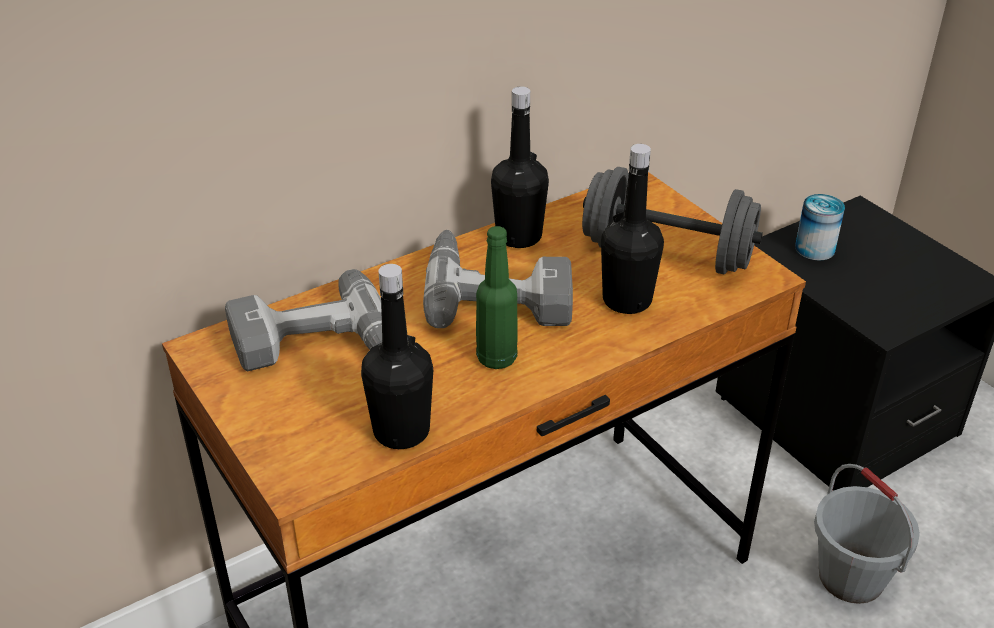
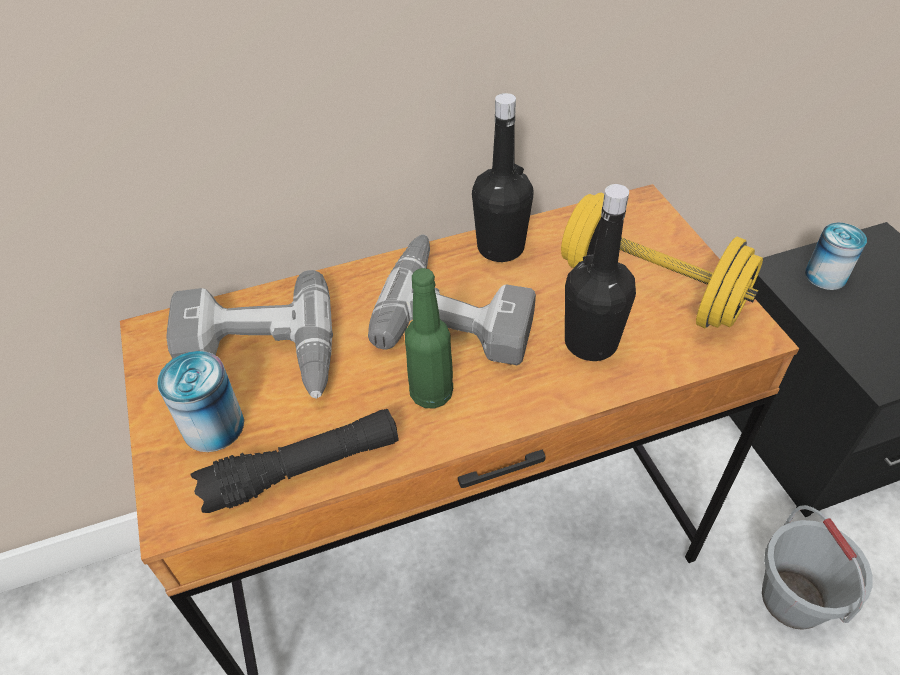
camera: 15 degrees right, 10 degrees up
(300, 412) = (213, 426): none -> can
(401, 431) = (303, 470): black bottle -> black flashlight
(667, 254) = (650, 291): grey dumbbell -> yellow dumbbell

